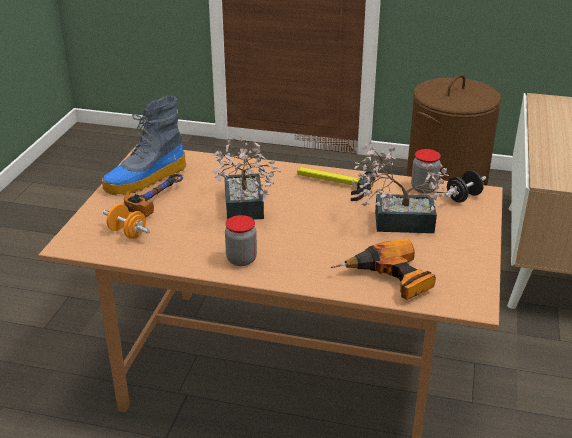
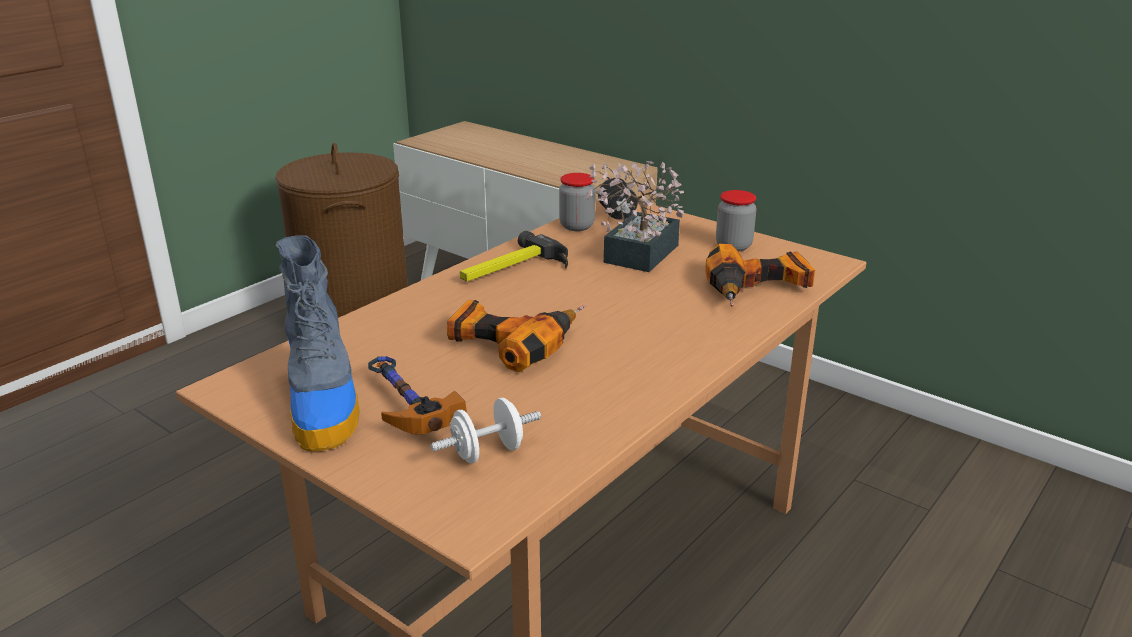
camera: 65 degrees left, 5 degrees down
(127, 233) = (487, 452): orange dumbbell -> white dumbbell
(241, 259) = (646, 369): jar -> jar (733, 246)
(243, 209) = (513, 340): potted plant -> power drill

